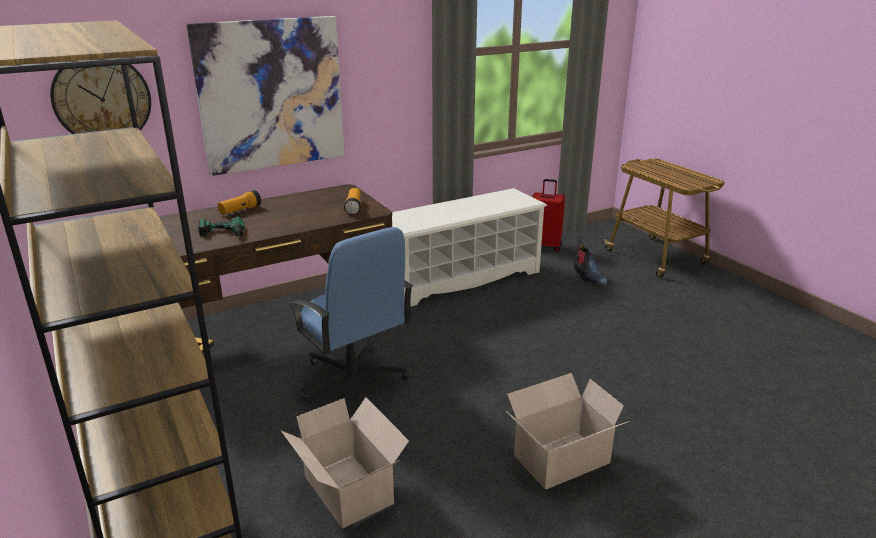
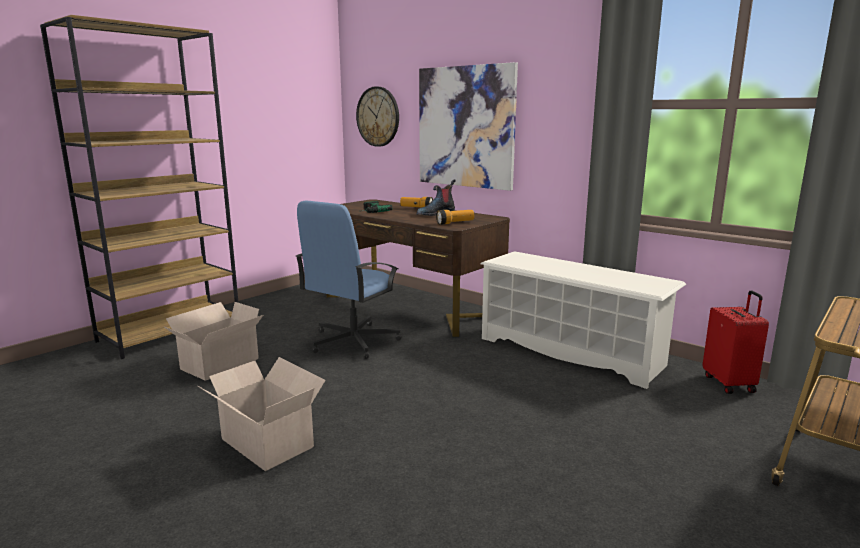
camera: 70 degrees right, 10 degrees down
(588, 276) = (683, 422): boot -> boot (436, 214)

